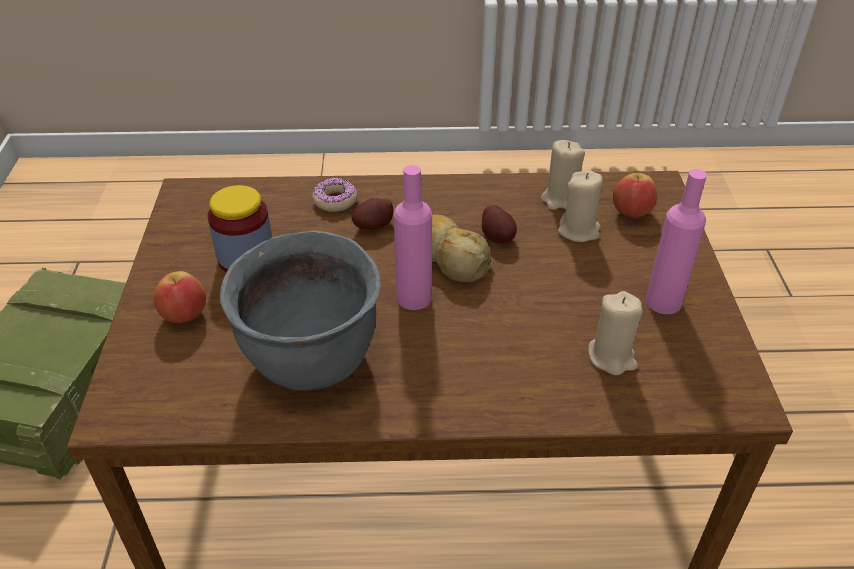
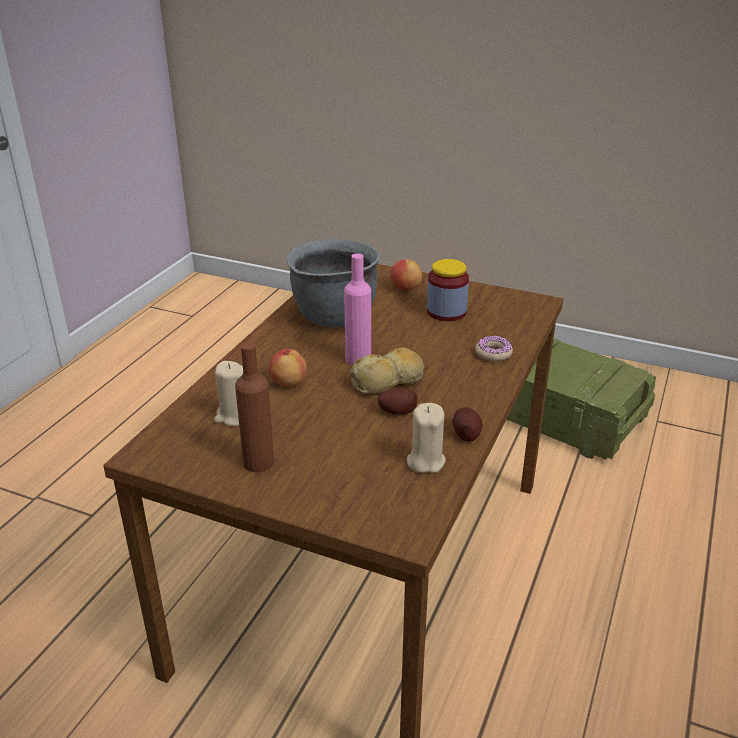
camera: 115 degrees right, 10 degrees down
(373, 225) = (450, 362): potato -> potato (466, 434)
(579, 230) = (374, 454): beige candle -> none
(631, 212) = (377, 496): apple -> apple (288, 383)
(663, 302) = (258, 462): pink bottle -> brown bottle

